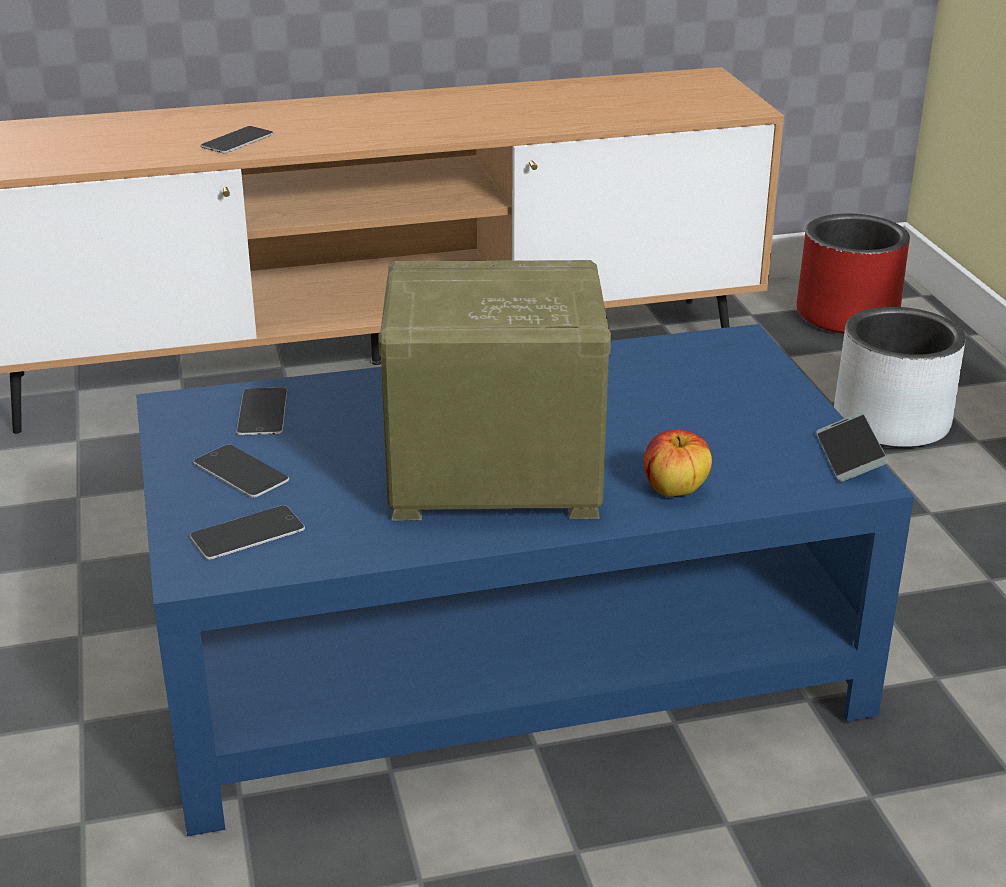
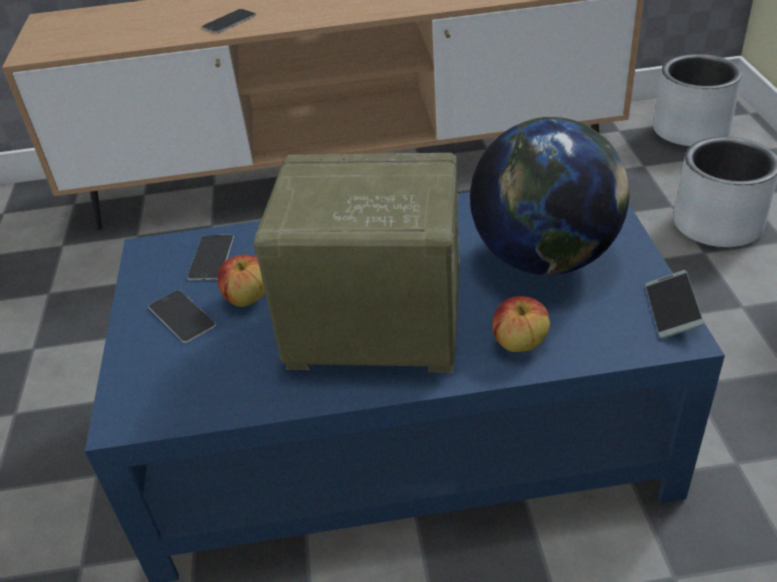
camera: 10 degrees right, 10 degrees up
(247, 533) = (172, 379): phone -> none
(322, 452) = (247, 298): none -> apple
(692, 409) = (544, 259): none -> globe
(847, 315) = (690, 130): red planter -> grey planter

